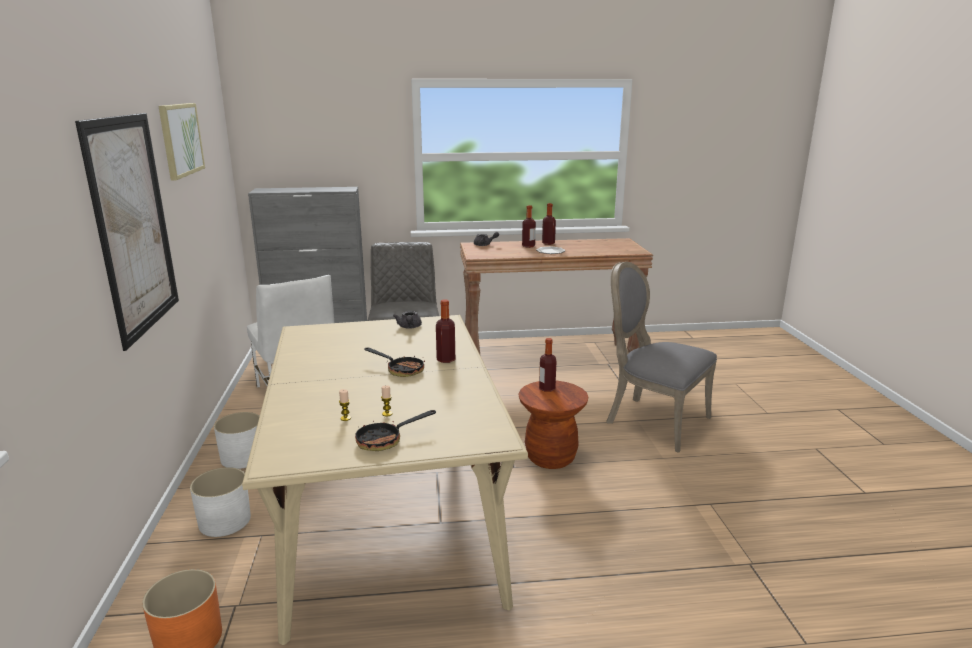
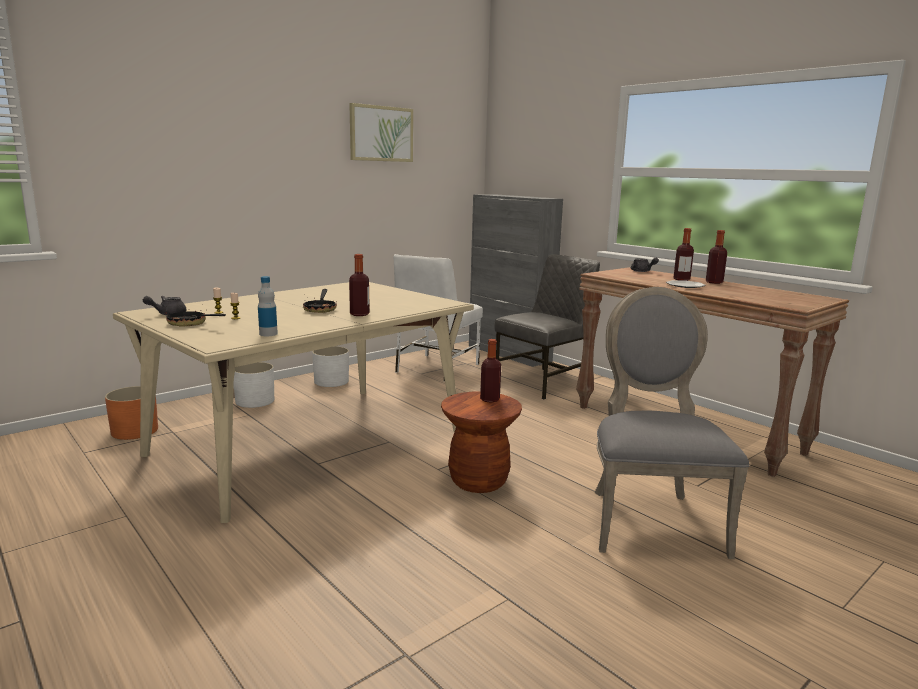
camera: 55 degrees right, 5 degrees down
(134, 225) = (277, 177): picture -> none
(409, 327) = (413, 298): grey teapot -> grey teapot (167, 314)
(478, 410) = (268, 334): none -> bottle

